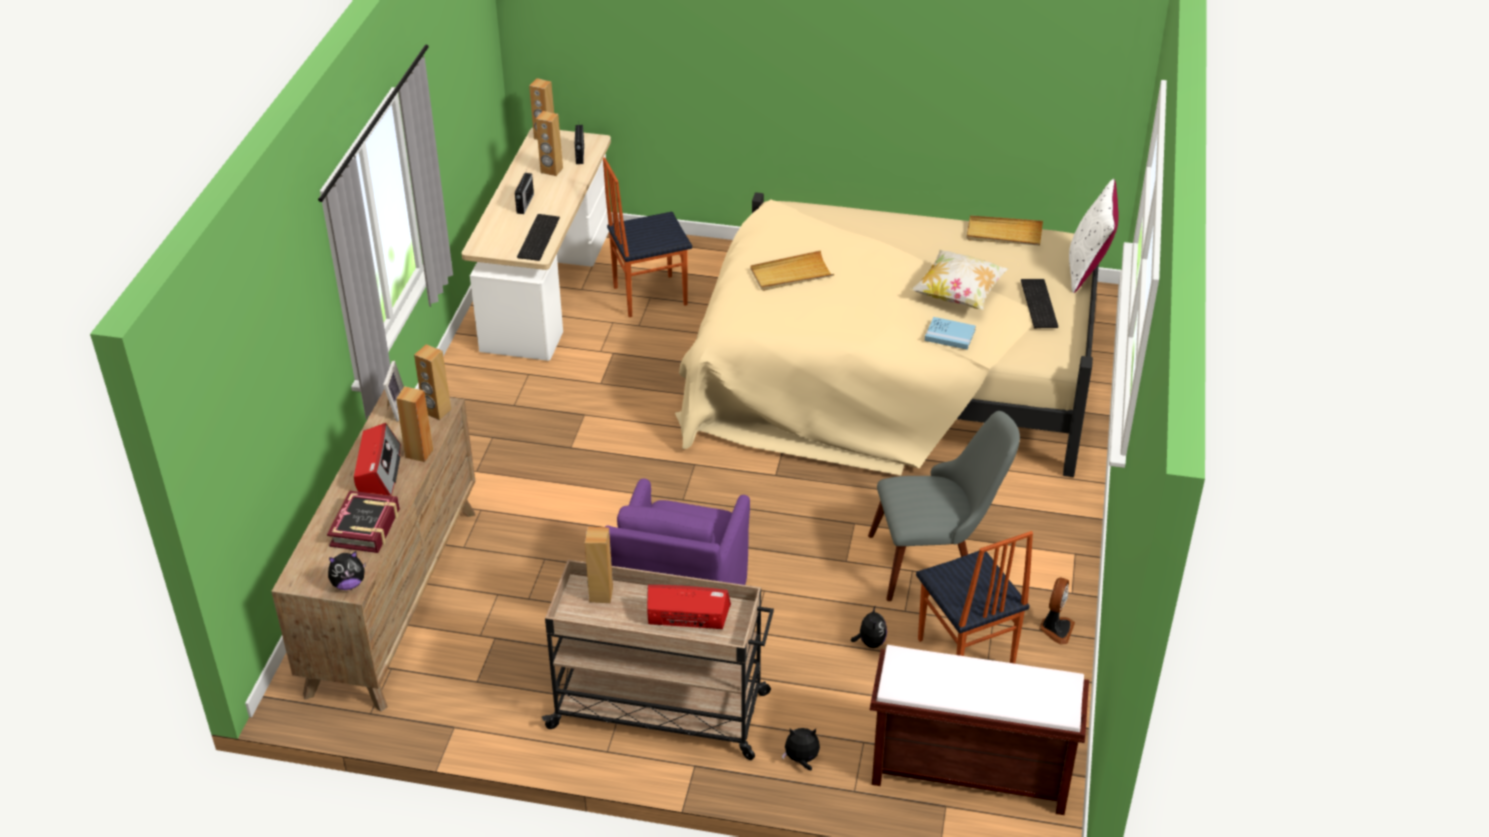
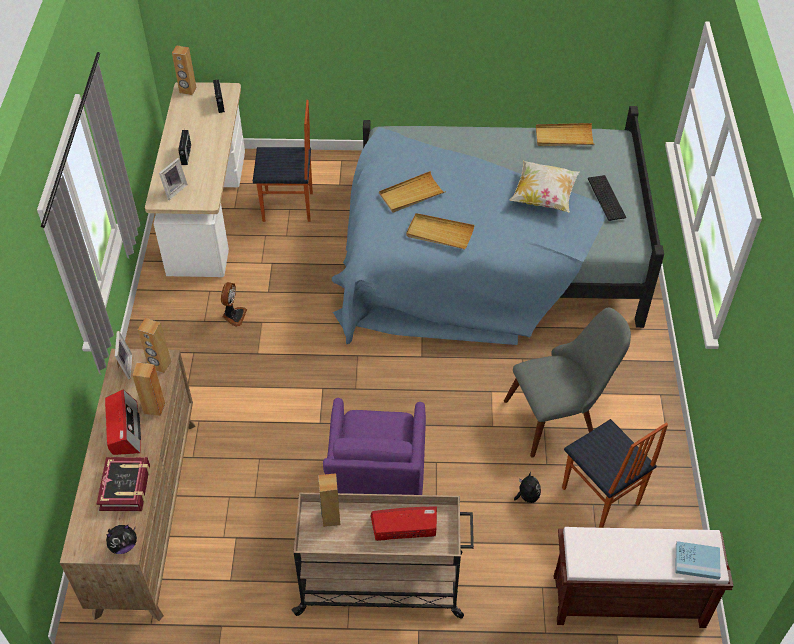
camera: 10 degrees left, 10 degrees up
(501, 238) = (174, 190): none -> picture frame
(537, 237) = (203, 185): keyboard -> none
(551, 170) = (200, 121): brown speaker -> none
(649, 295) = (288, 207): chair -> chair turned 150 degrees counterclockwise
(801, 760) = (499, 611): plush toy -> none
(814, 319) = (439, 233): none -> beige tray
(890, 374) = (488, 255): beige bed -> blue bed
(950, 335) = (546, 235): blue book -> blue book (697, 561)
(1055, 629) = (661, 463): fan -> fan (233, 316)
(1088, 268) = (634, 160): white pillow -> none

